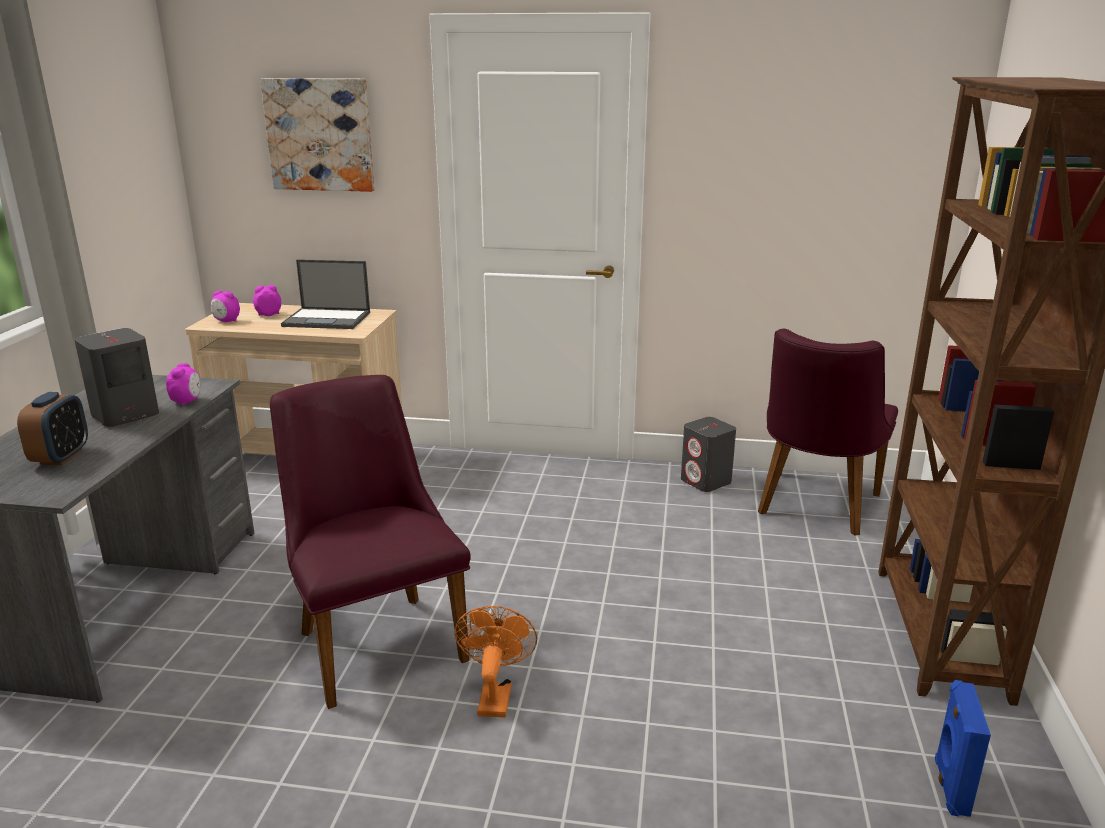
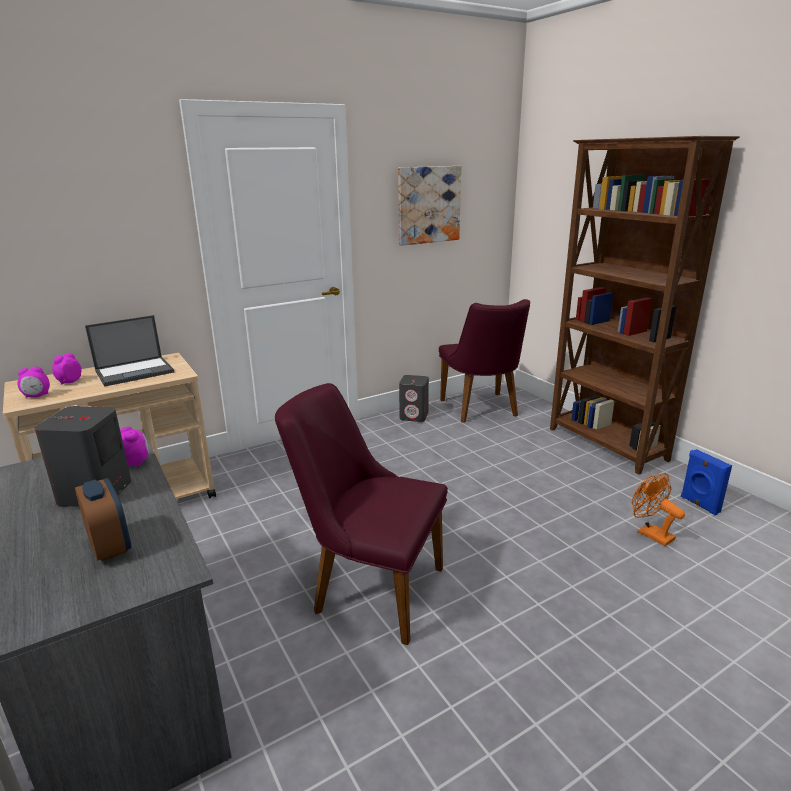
camera: 40 degrees left, 0 degrees up
(320, 135) = (82, 209): picture -> picture (428, 205)
(495, 695) = (485, 577): orange fan -> orange fan (650, 533)

